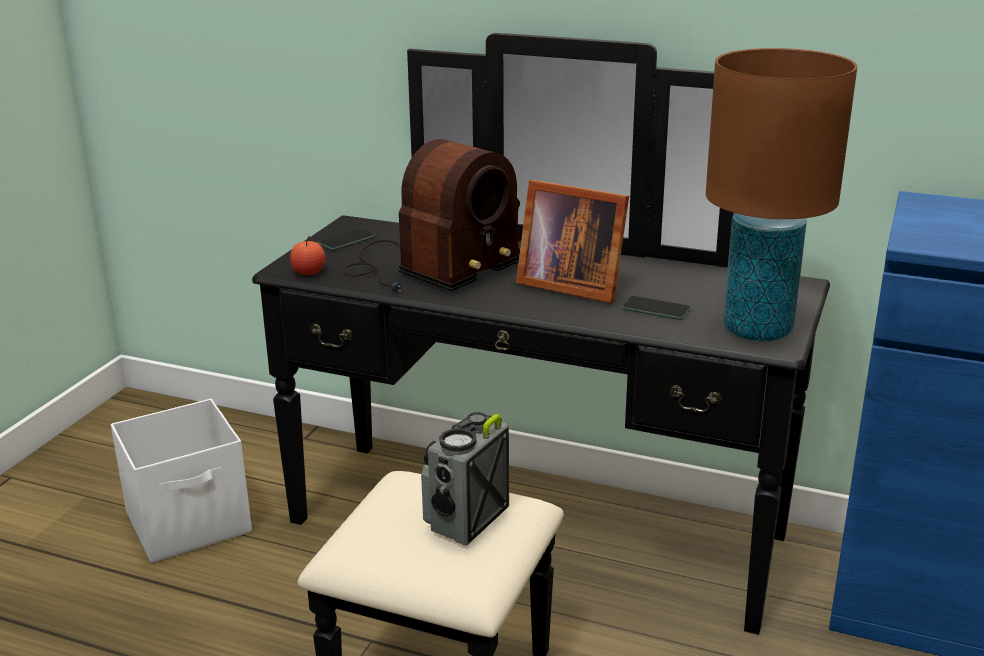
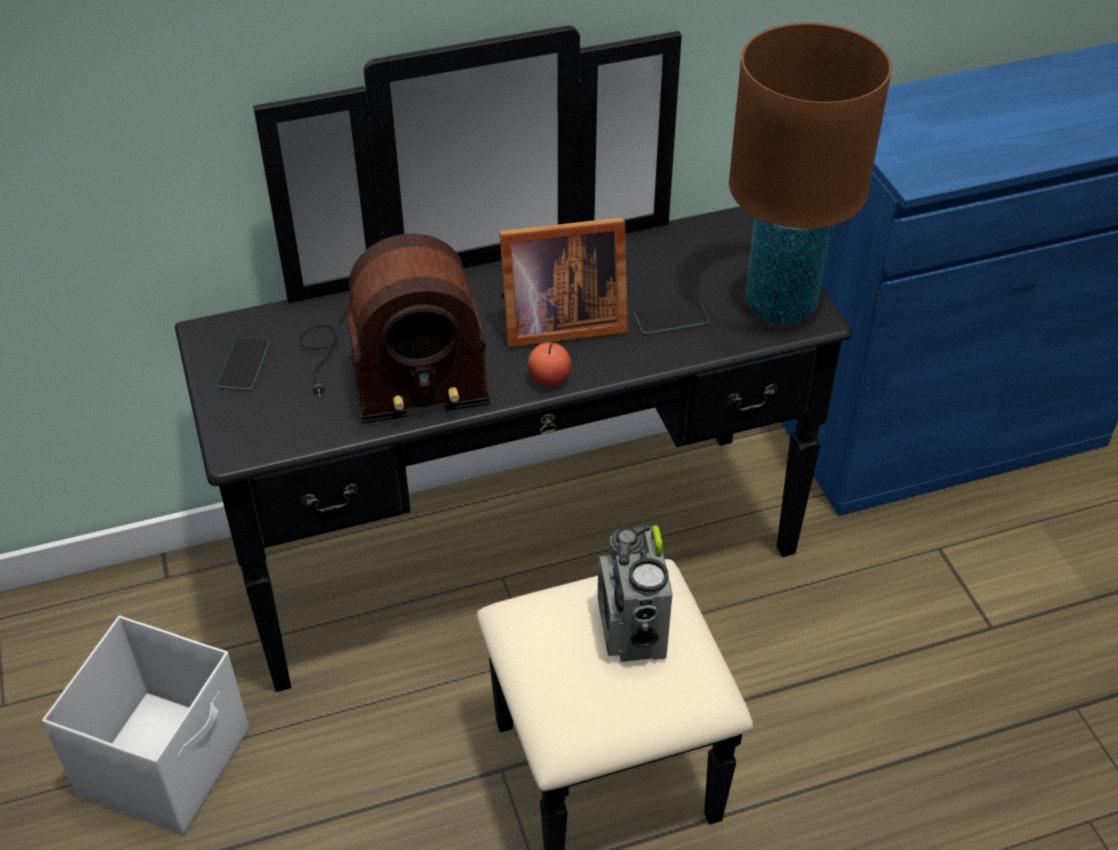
camera: 40 degrees left, 20 degrees up
(309, 272) = (271, 440): apple -> apple (549, 378)
(429, 268) = (392, 367): radio -> radio turned 75 degrees clockwise

